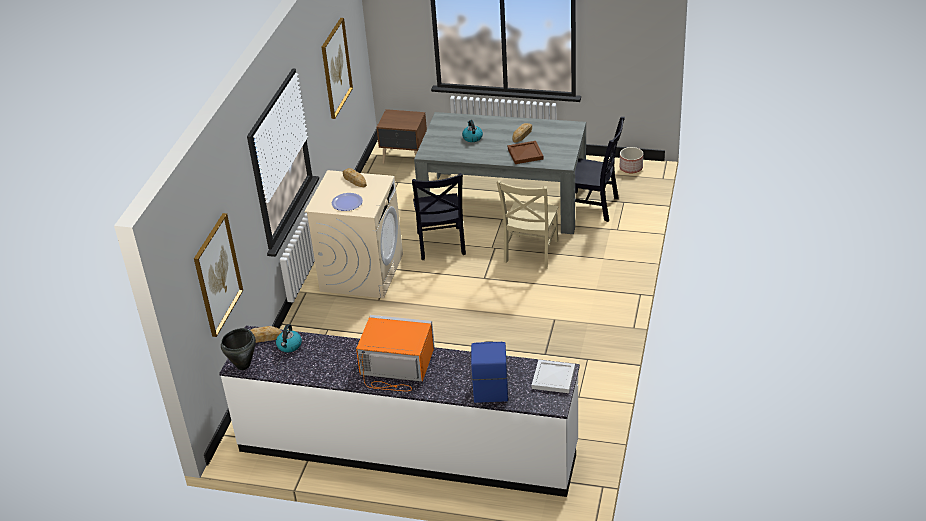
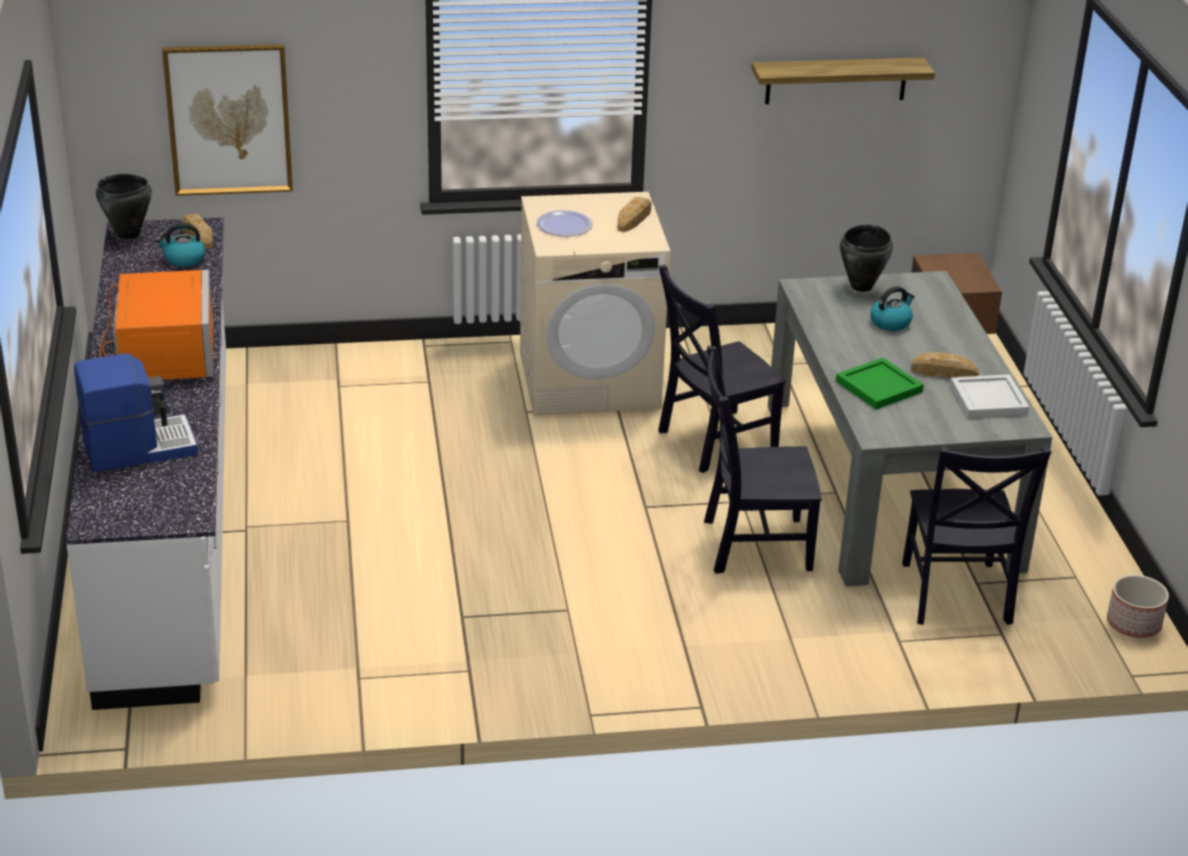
camera: 65 degrees right, 5 degrees down
(335, 68) = (836, 80): picture -> shelf
(435, 137) = (862, 286): none -> black cooking pot
(524, 153) = (879, 386): brown tray -> green tray
(530, 253) = (751, 544): beige chair -> black chair
(554, 377) = (168, 509): white tray -> white tray (989, 400)

